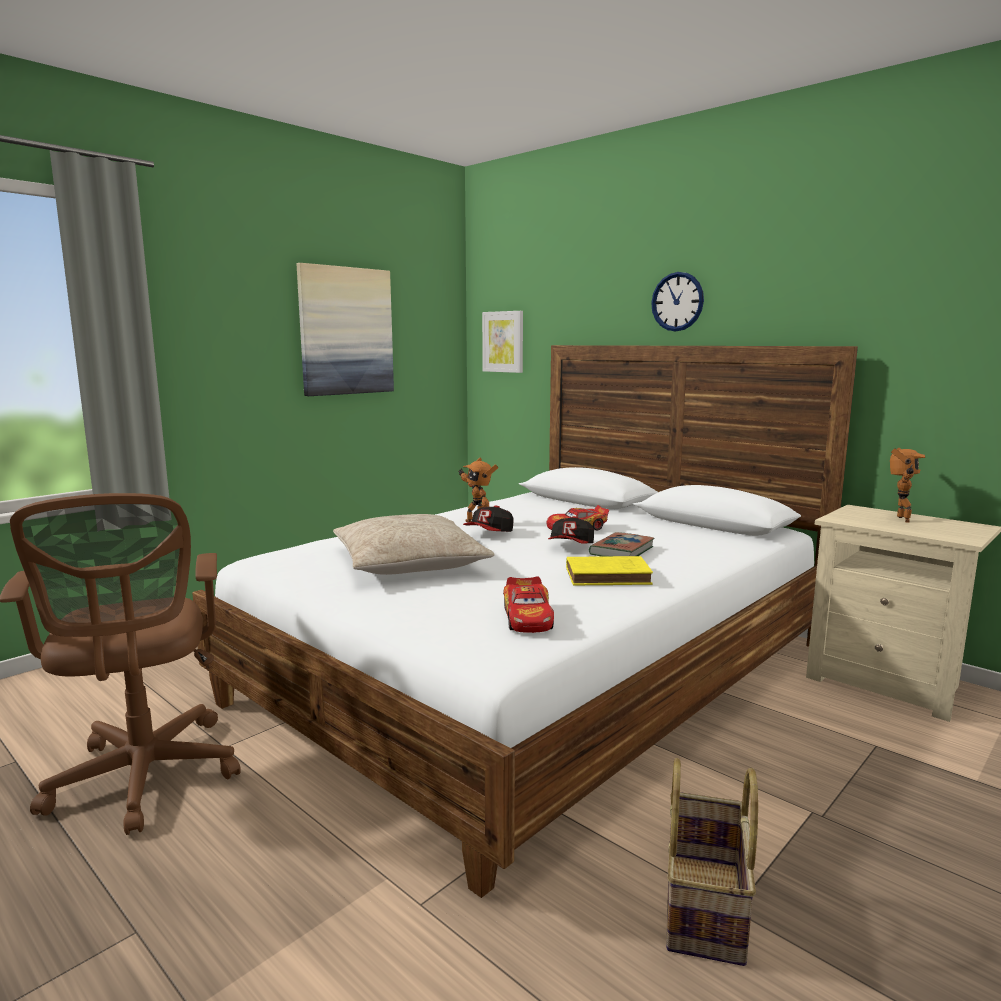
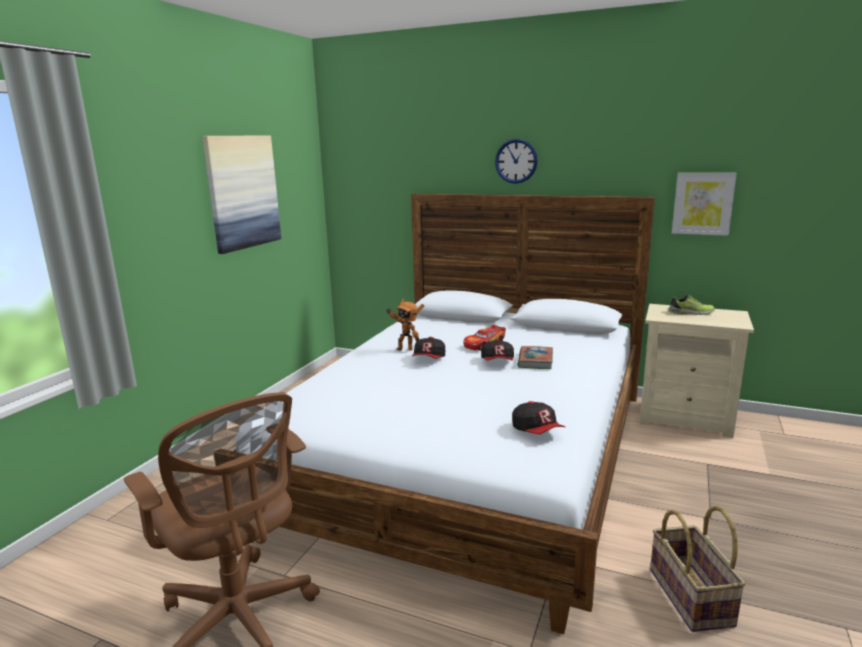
camera: 20 degrees left, 5 degrees up
(409, 562) = (400, 397): beige pillow -> none
(503, 342) = (361, 189): picture -> picture (703, 203)
(528, 618) = (537, 431): toy car -> cap
(610, 576) = (551, 384): yellow book -> none
(899, 519) = (691, 313): toy robot -> shoe

